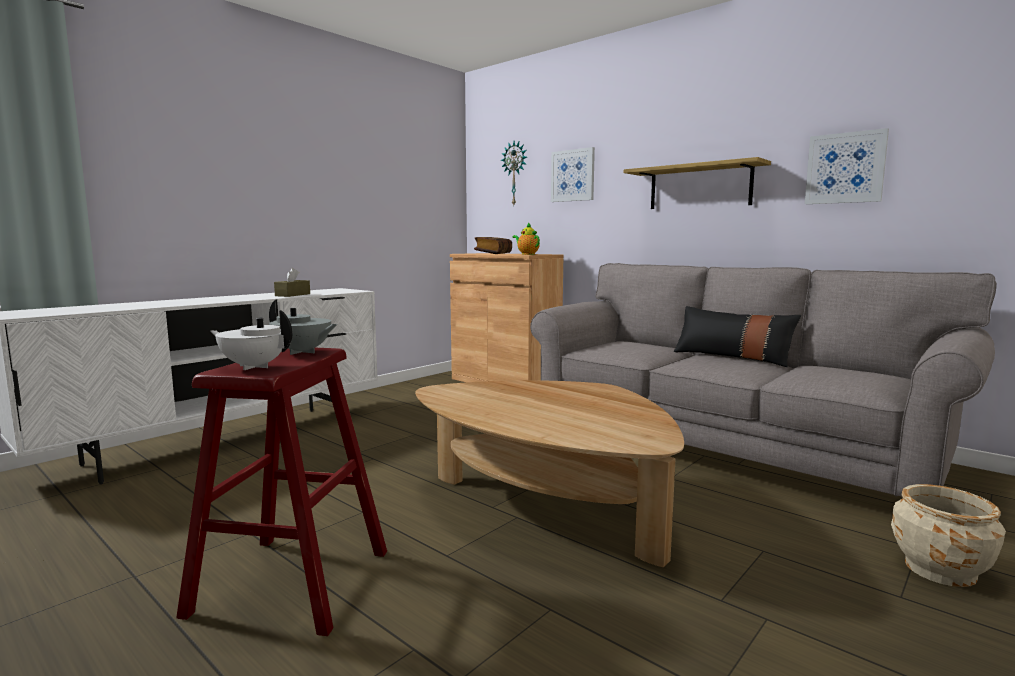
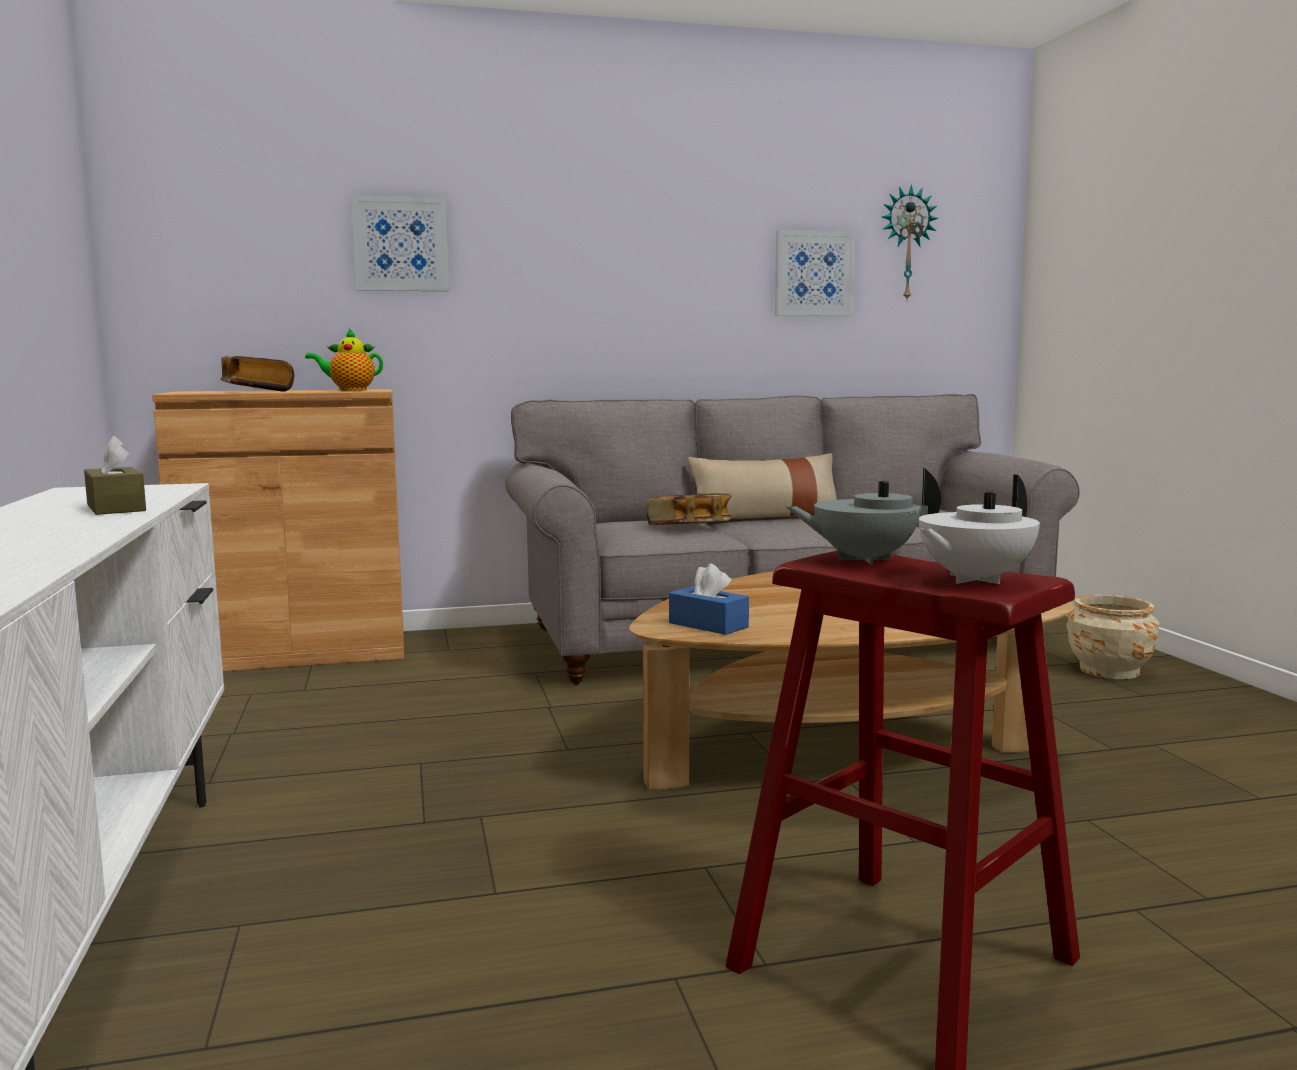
camera: 55 degrees left, 0 degrees up
(302, 352) = (863, 559): grey teapot -> grey teapot turned 150 degrees counterclockwise
(452, 394) = (708, 625): none -> blue tissue box
(515, 173) = (253, 226): wall clock -> wall clock (906, 244)
(641, 351) = (689, 527): none -> book
(699, 187) = (636, 283): shelf -> none
(732, 357) = (766, 519): black pillow -> beige pillow

